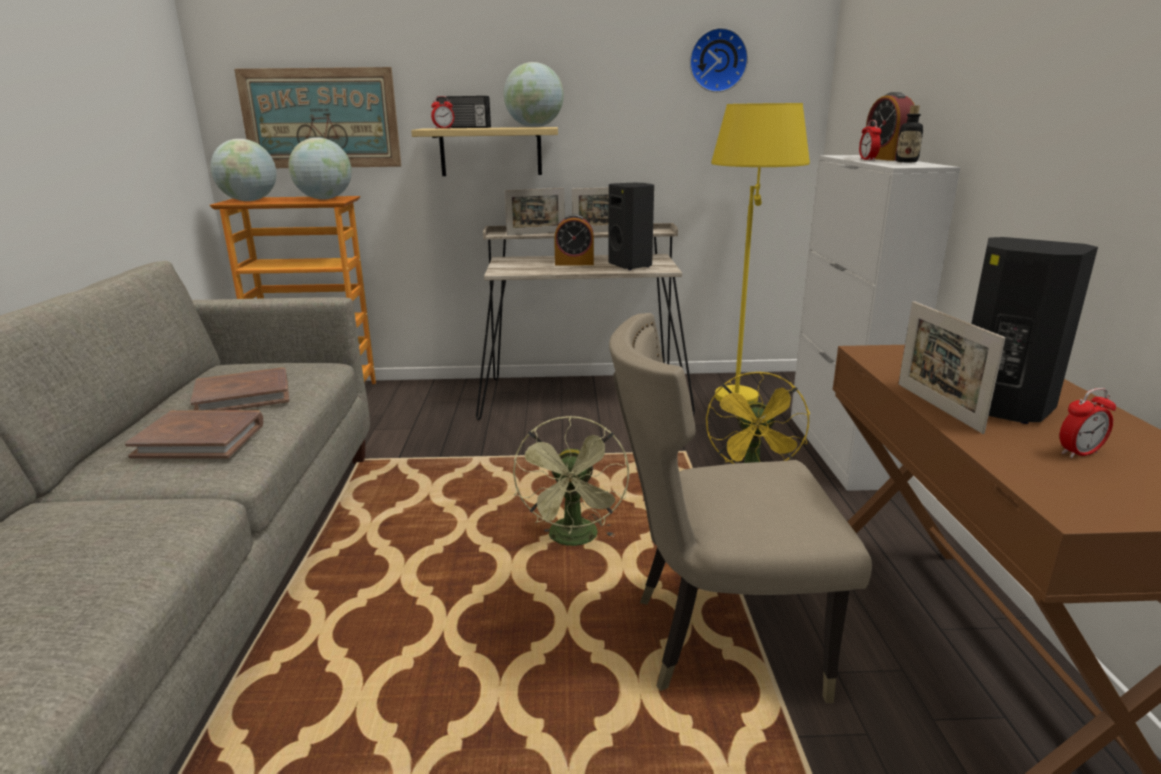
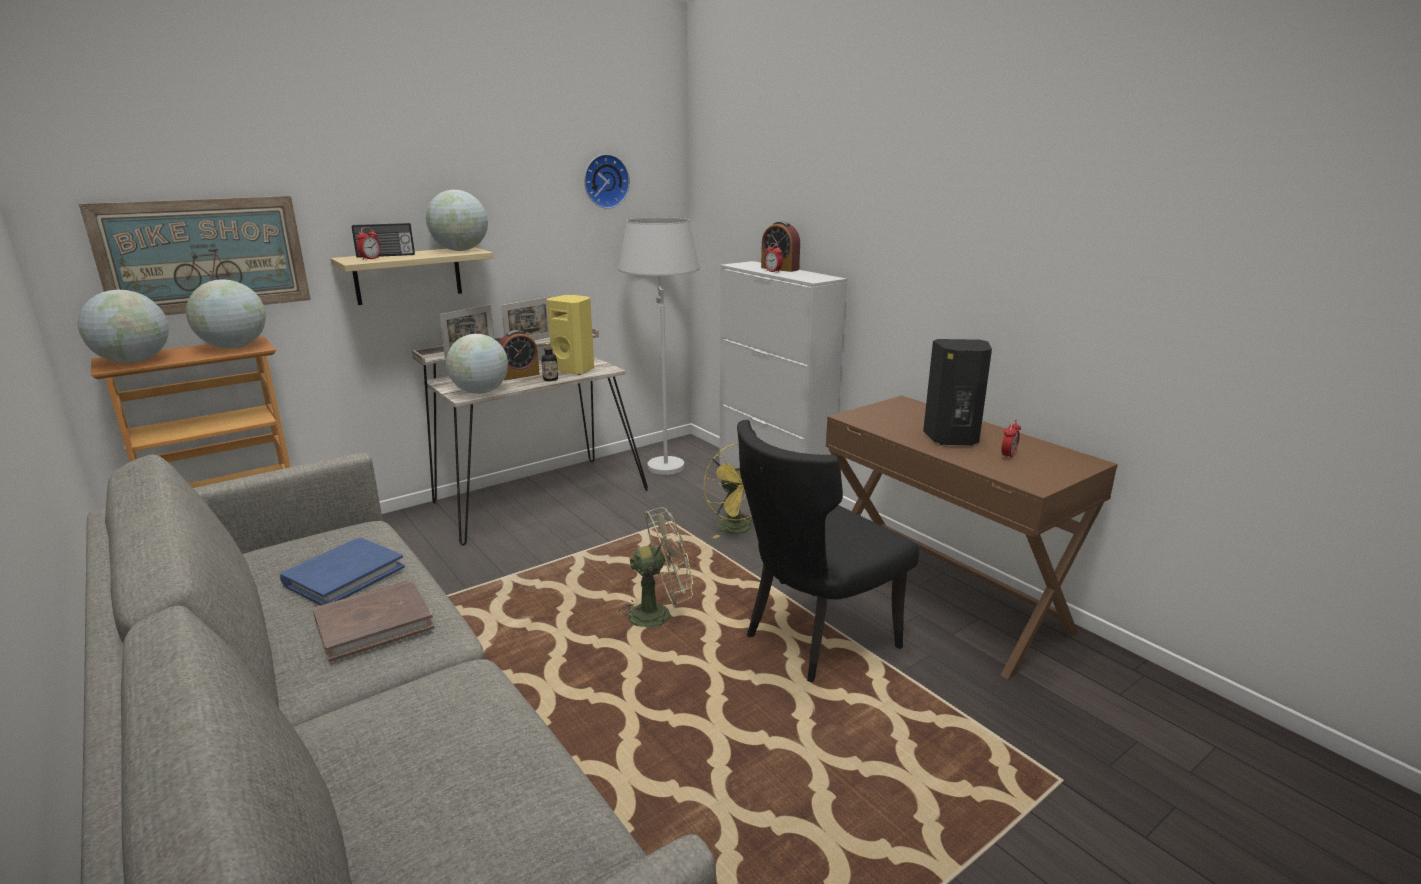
camera: 35 degrees left, 0 degrees up
(243, 396) = (344, 576): brown book -> blue book
(518, 271) = (480, 392): none -> globe
(574, 540) = (659, 614): green fan -> green fan turned 75 degrees counterclockwise
(632, 265) = (574, 370): black speaker -> yellow speaker
(717, 639) = (814, 639): beige chair -> black chair
(741, 389) = (663, 459): yellow floor lamp -> white floor lamp
(906, 161) = (802, 273): bottle -> bottle (550, 379)
(937, 407) = (925, 445): picture frame -> none

